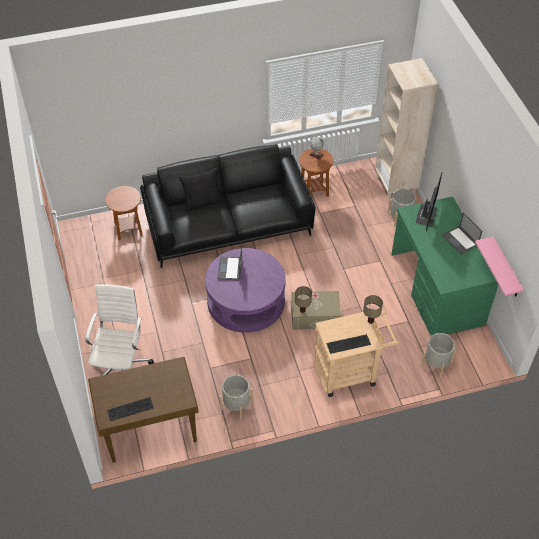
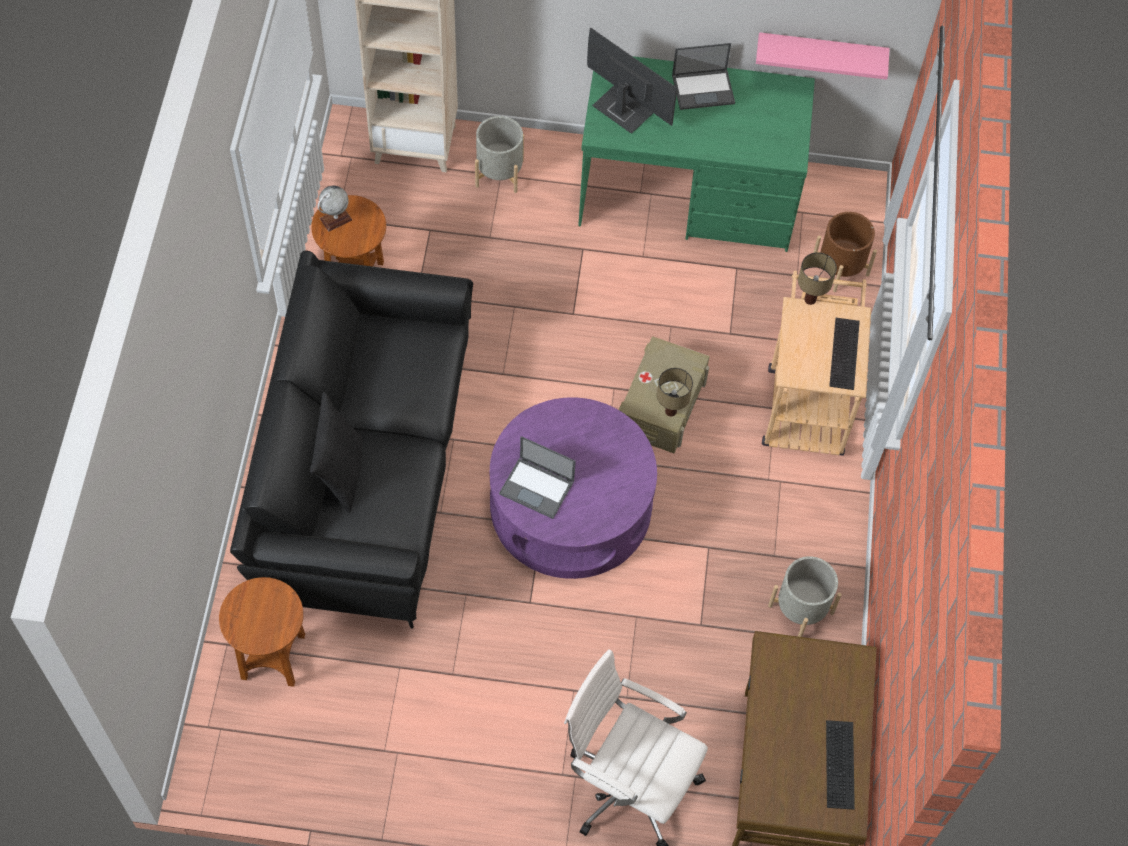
camera: 70 degrees left, 10 degrees up
(436, 363) = (840, 268): grey planter -> brown planter

